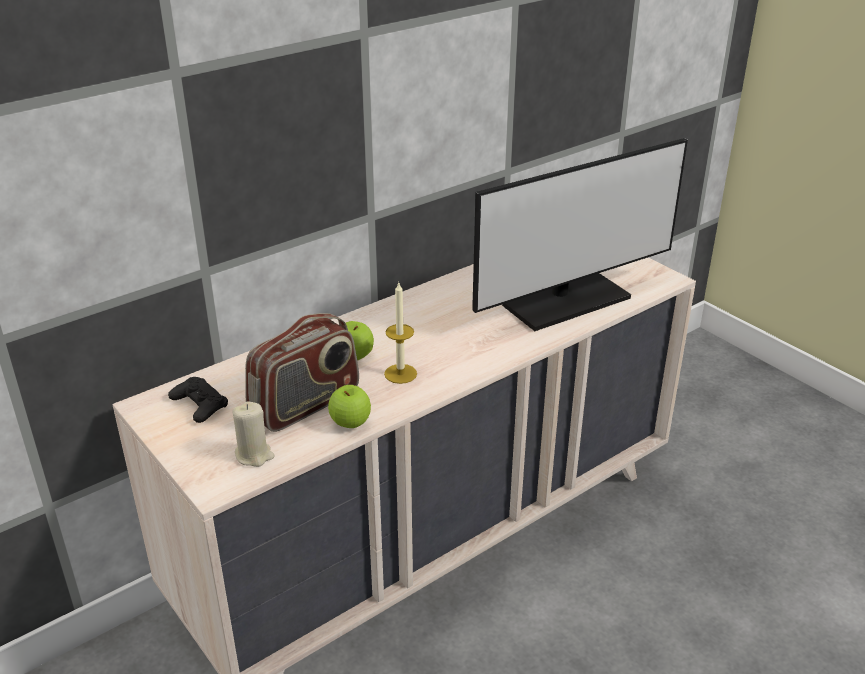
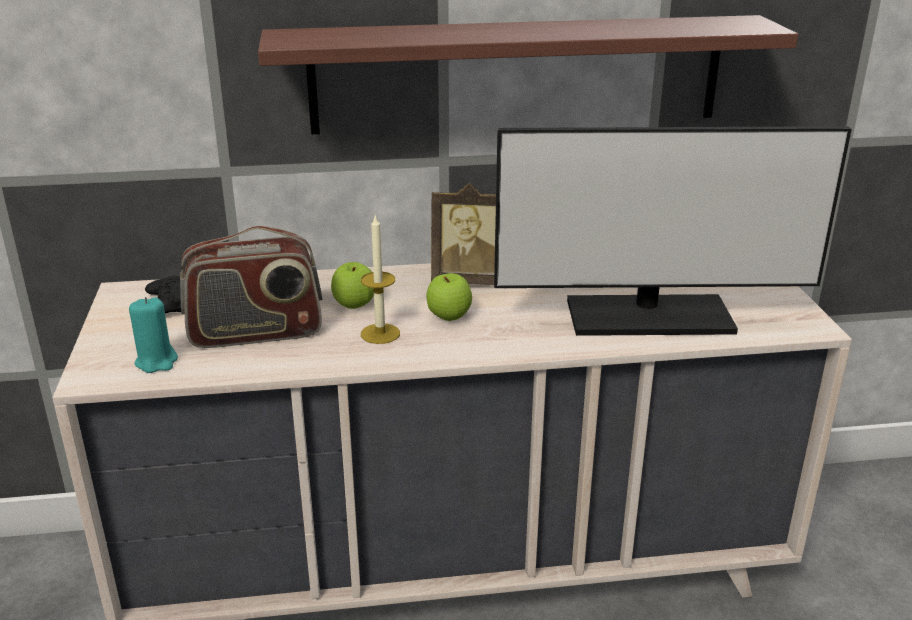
camera: 30 degrees right, 5 degrees down
(254, 455) = (157, 362): beige candle -> turquoise candle
(350, 423) = (276, 363): apple -> apple (449, 317)
(417, 309) = (469, 280): none -> picture frame
(422, 135) = (517, 74): none -> shelf

